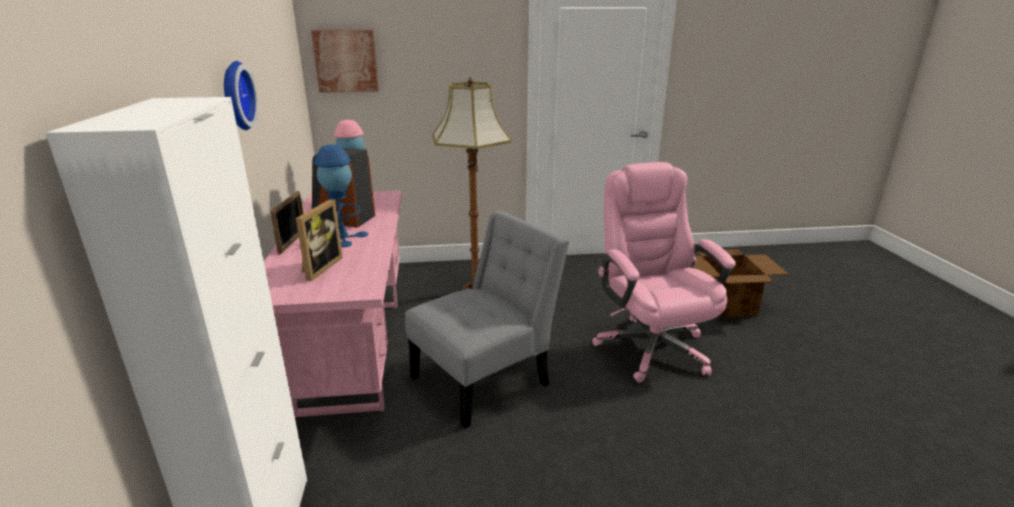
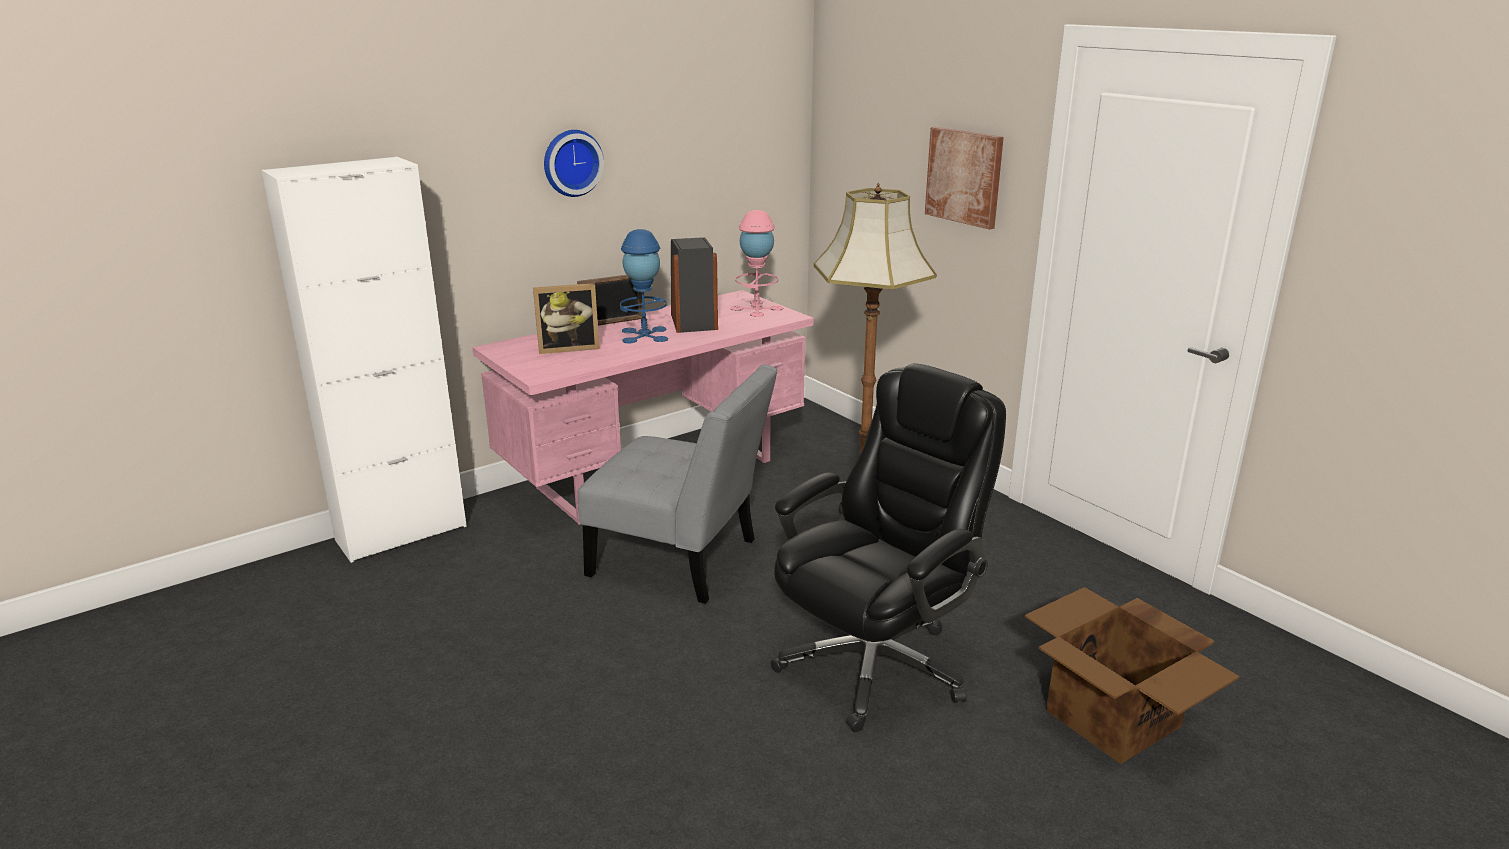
camera: 60 degrees right, 0 degrees up
(346, 61) = (846, 137): picture -> picture (964, 176)
(651, 347) = (876, 664): pink office chair -> black office chair

